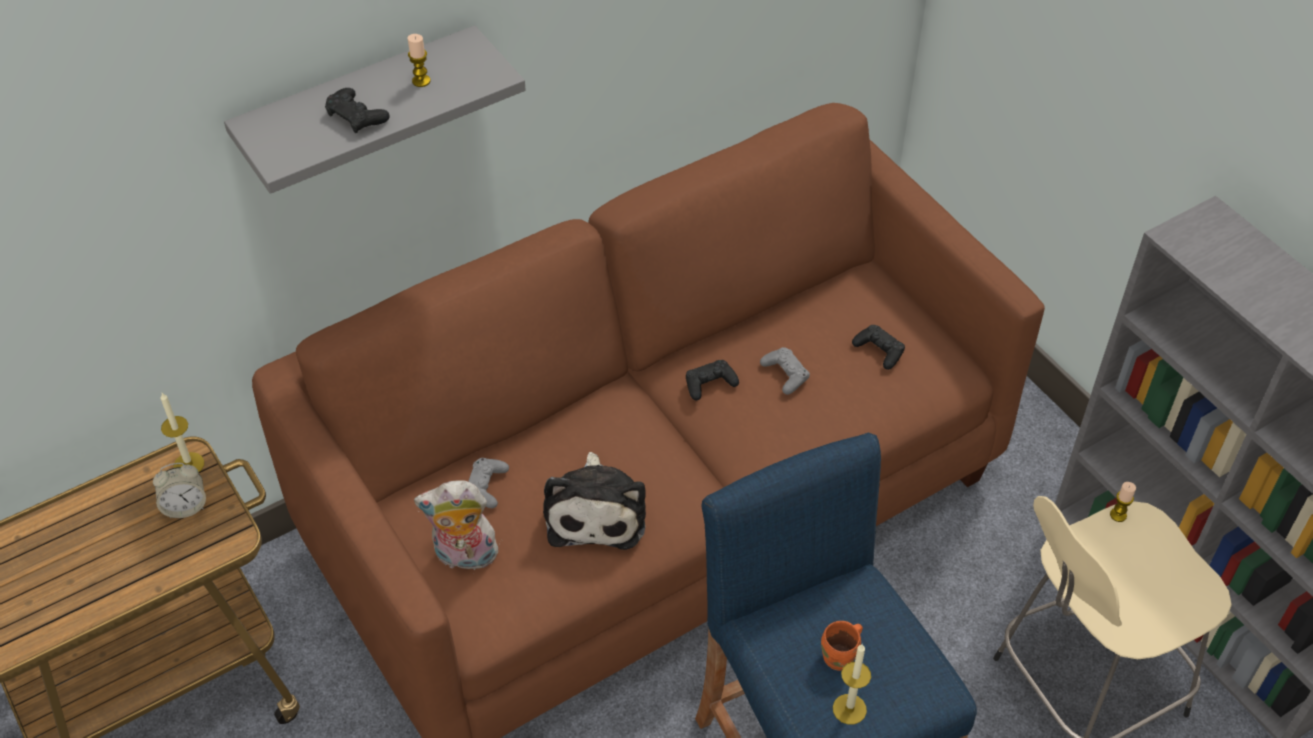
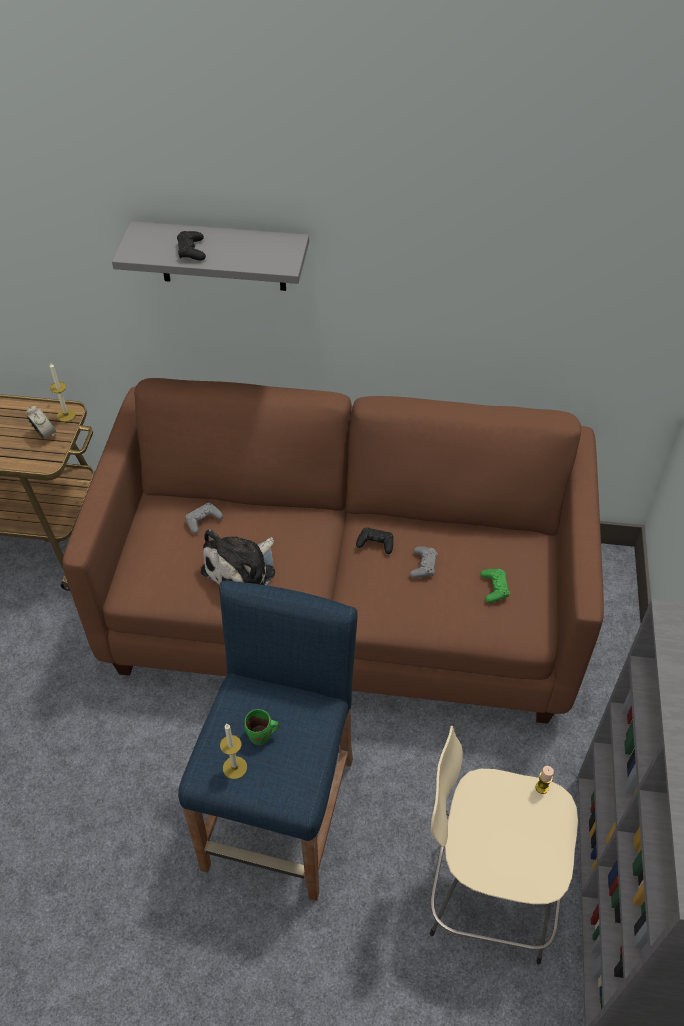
camera: 40 degrees right, 0 degrees up
(185, 506) = (45, 434): alarm clock -> alarm clock turned 150 degrees counterclockwise
(421, 81) = (244, 249): candle -> none
(464, 557) = (156, 549): plush toy -> none
(841, 658) = (261, 736): orange mug -> green mug
(879, 350) = (494, 588): black game controller -> green game controller

